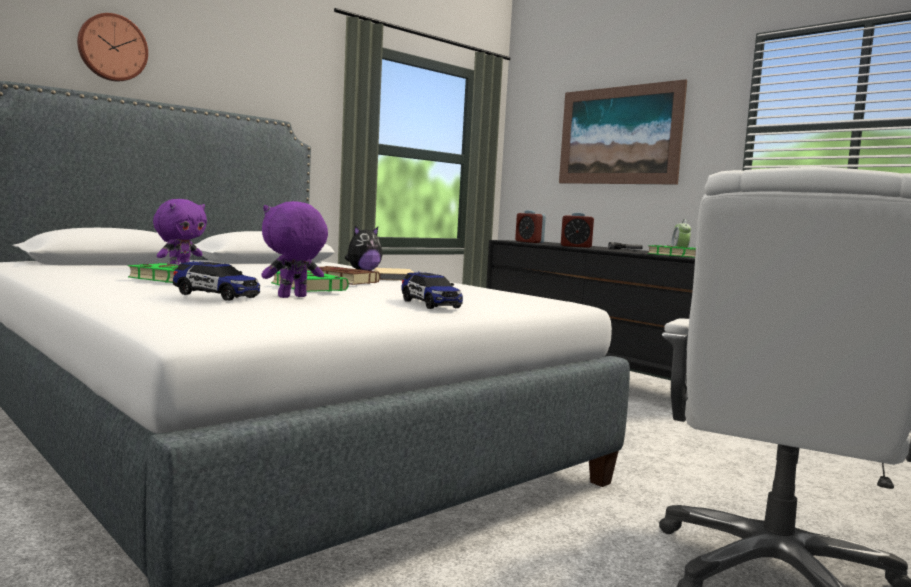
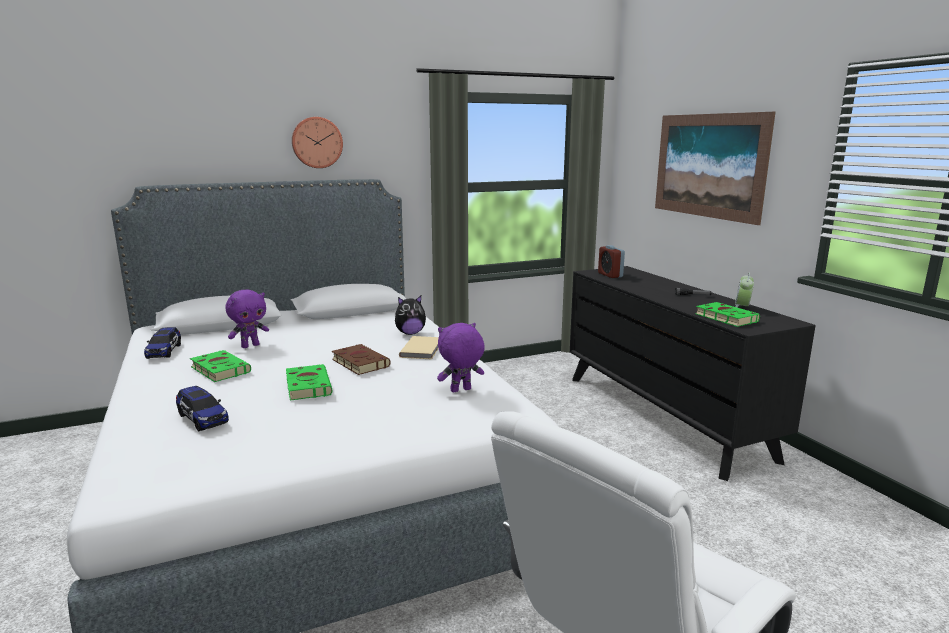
camera: 20 degrees right, 10 degrees up
(112, 48) = (223, 141): wall clock -> wall clock (317, 142)
(292, 297) = (265, 416): purple plush toy -> purple plush toy (461, 390)
(430, 304) = (374, 427): toy car -> toy car (164, 351)
(575, 246) = (643, 289): alarm clock -> none

